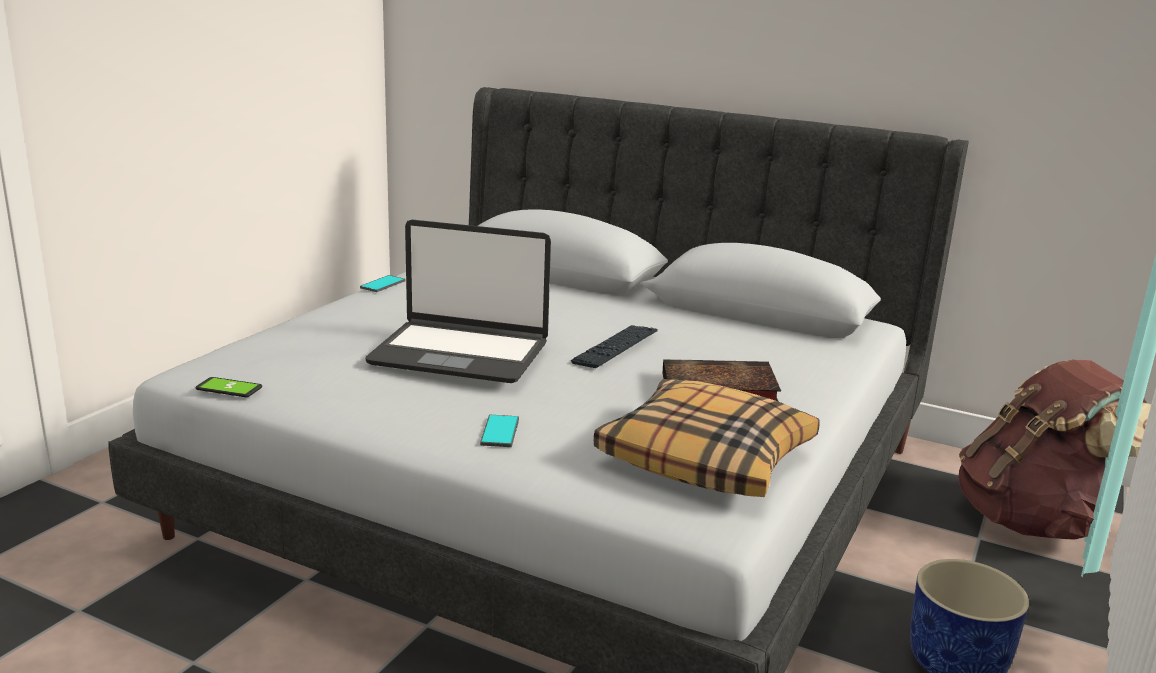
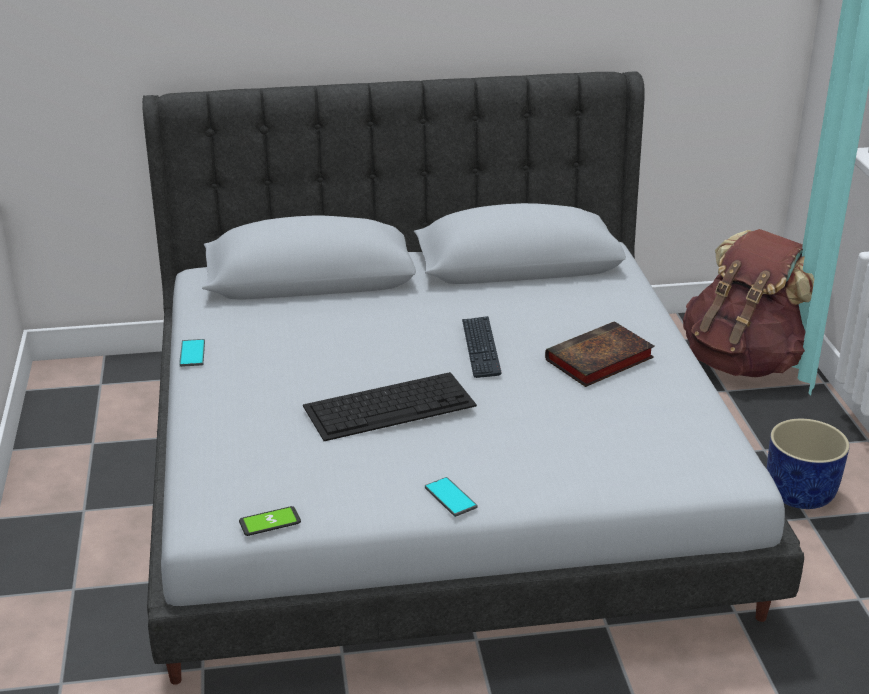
camera: 35 degrees left, 10 degrees up
(460, 353) = (391, 405): laptop -> keyboard
(500, 432) = (521, 465): phone -> phone (450, 497)
(707, 457) = (668, 423): pillow -> none

